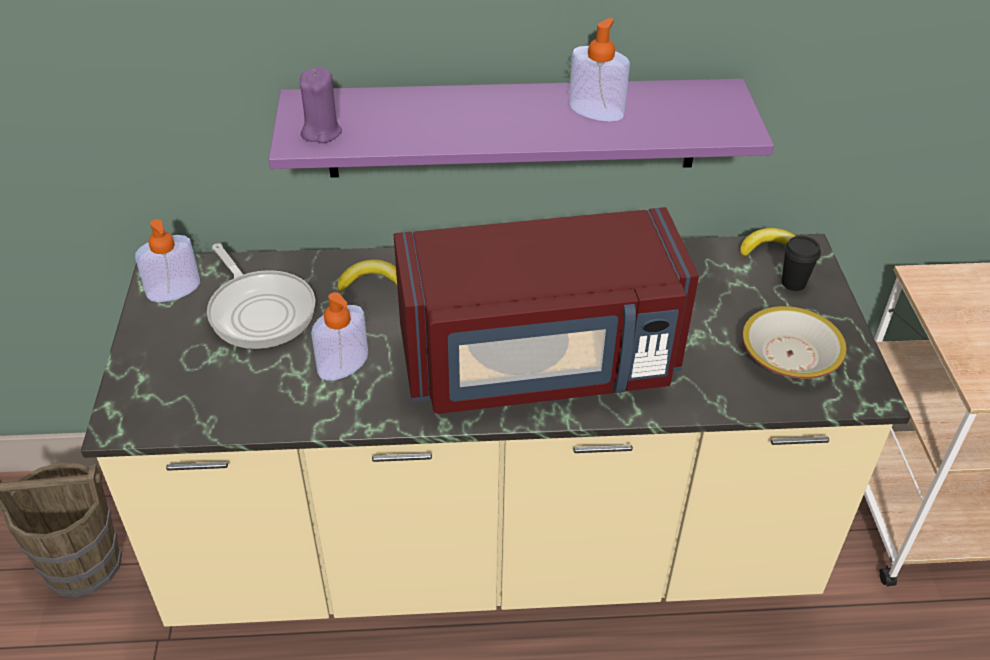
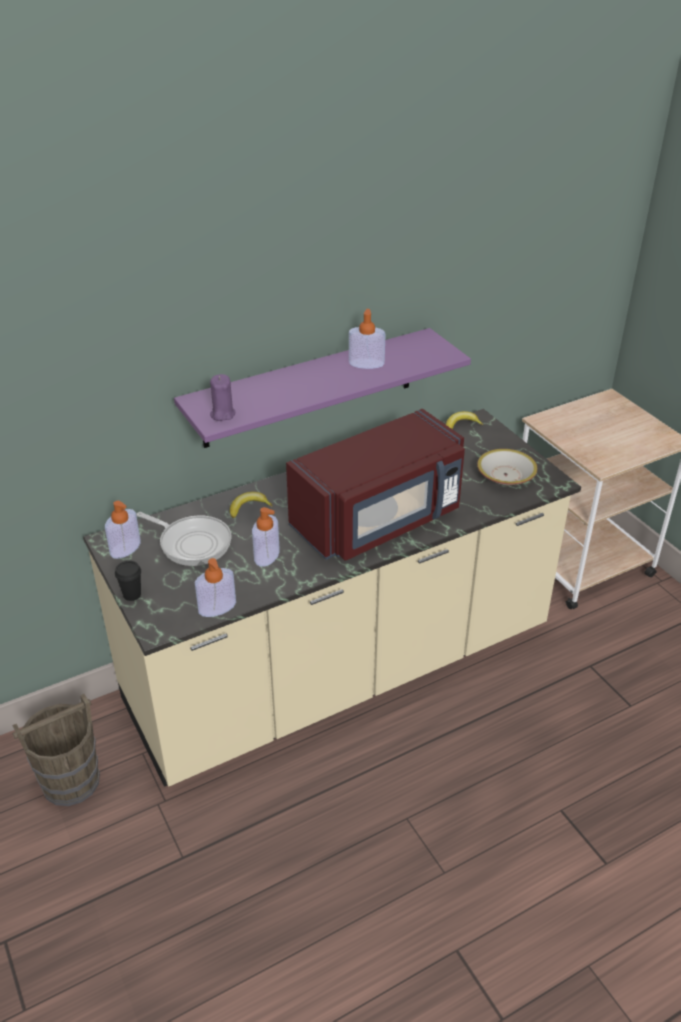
camera: 25 degrees left, 5 degrees down
(219, 420) = (217, 607): none -> soap dispenser
(793, 283) = (484, 439): black cup -> black cup (132, 594)

